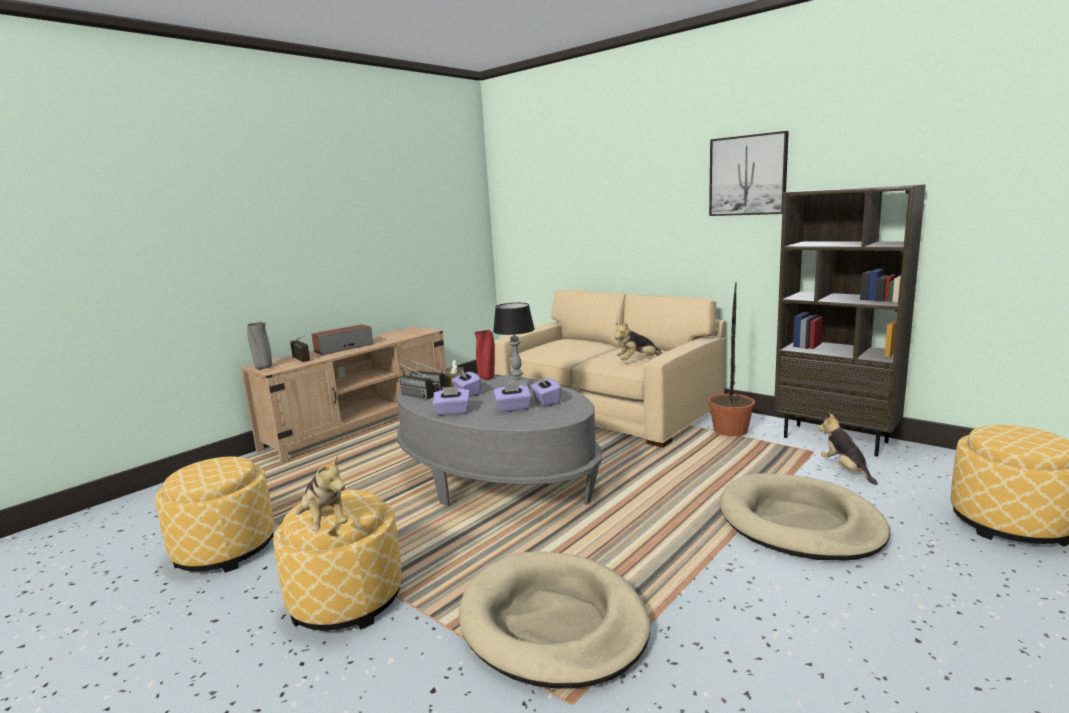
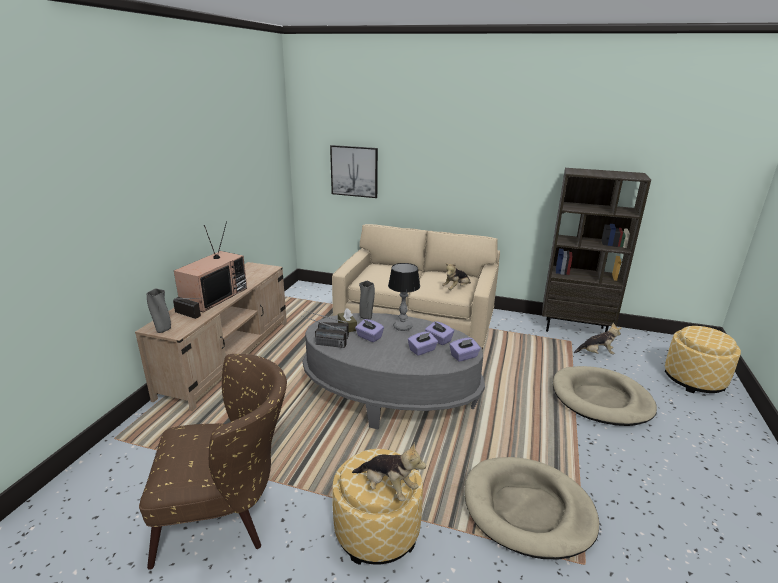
camera: 25 degrees left, 10 degrees up
(225, 549) = (228, 511): ottoman -> brown armchair
(343, 348) = (214, 296): speaker -> television
(452, 412) = (380, 360): purple tissue box -> purple tissue box (464, 356)
(487, 378) = (366, 317): red vase -> grey vase
(730, 430) = (511, 329): potted plant -> none
(748, 175) = (525, 151): picture -> picture (354, 171)
(845, 470) = (596, 353): plush toy -> plush toy turned 135 degrees clockwise

